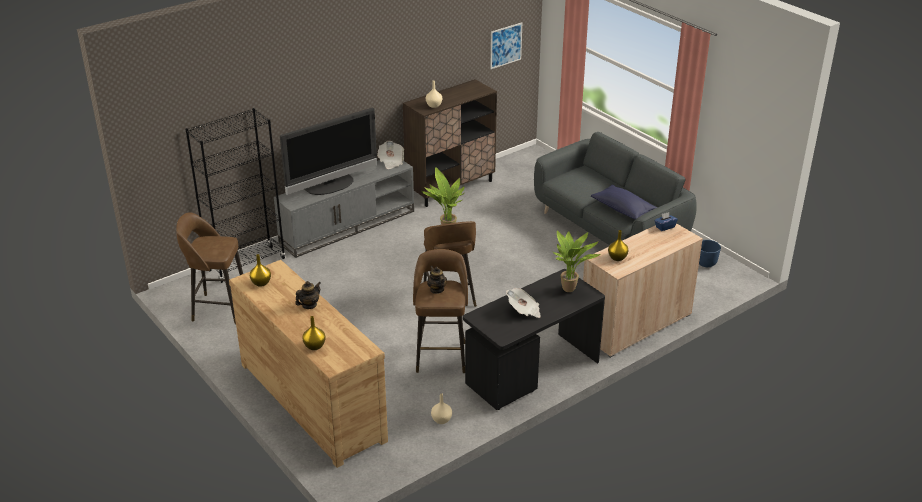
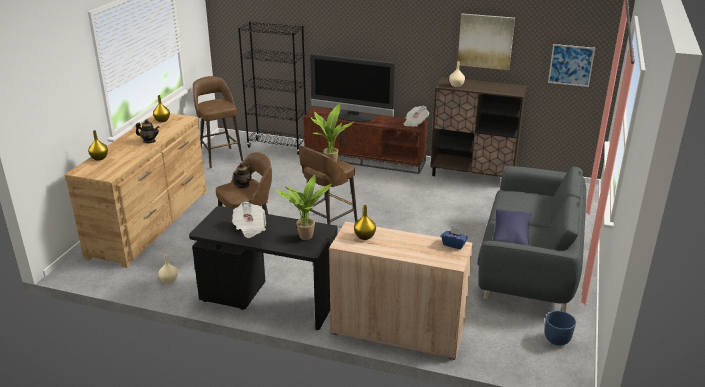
camera: 55 degrees right, 5 degrees down
(348, 226) = (365, 159): grey tv stand -> brown tv stand
(436, 51) = (485, 41): none -> picture

